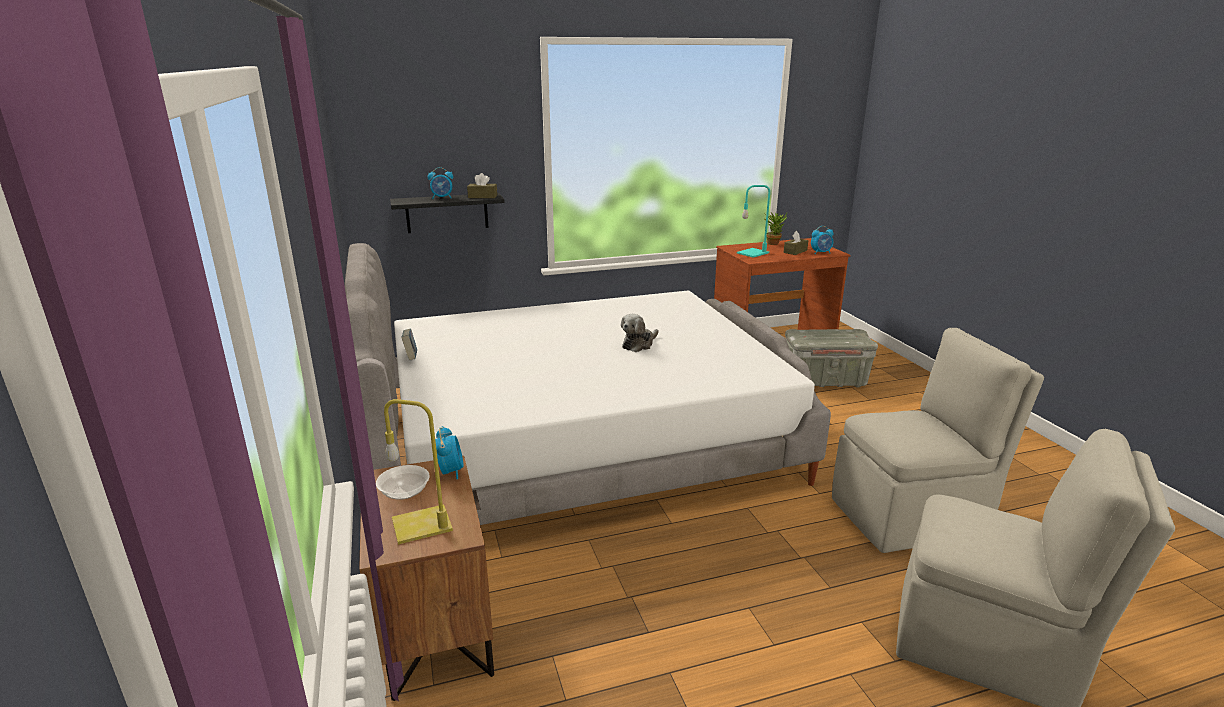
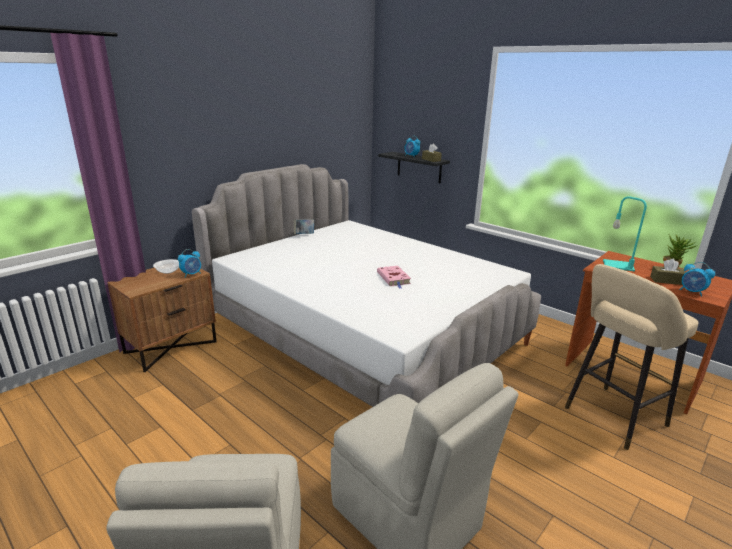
camera: 60 degrees right, 0 degrees up
(423, 524) = (142, 281): yellow table lamp -> none
(639, 344) = (394, 279): plush toy -> pink book
(824, 380) = (611, 418): grey storage box -> beige stool

